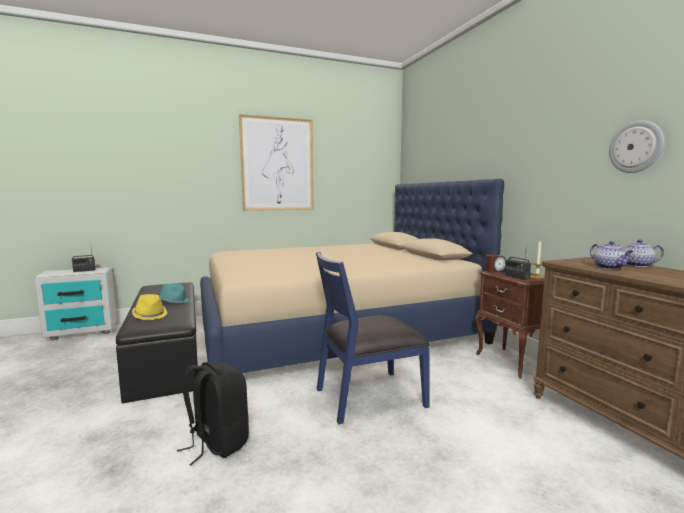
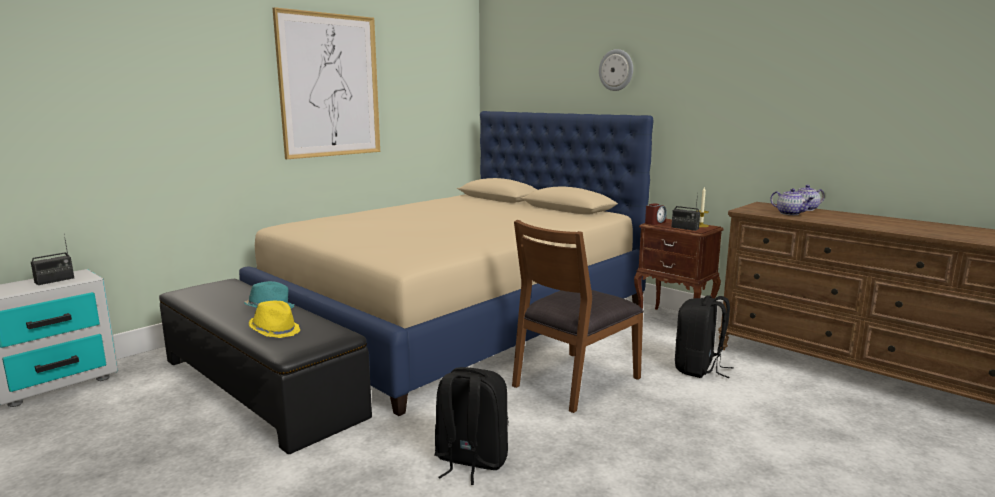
camera: 25 degrees left, 5 degrees up
(368, 396) = (574, 381): blue chair -> brown chair
(495, 411) = (699, 369): none -> black backpack
(636, 147) = (798, 94): wall clock -> wall clock (616, 70)

